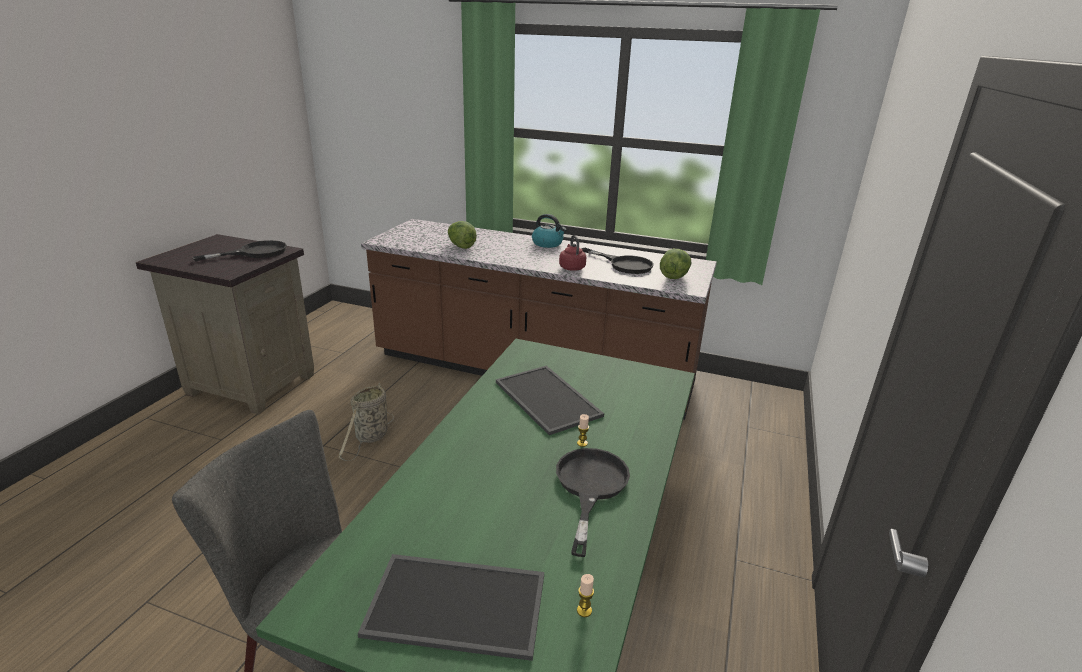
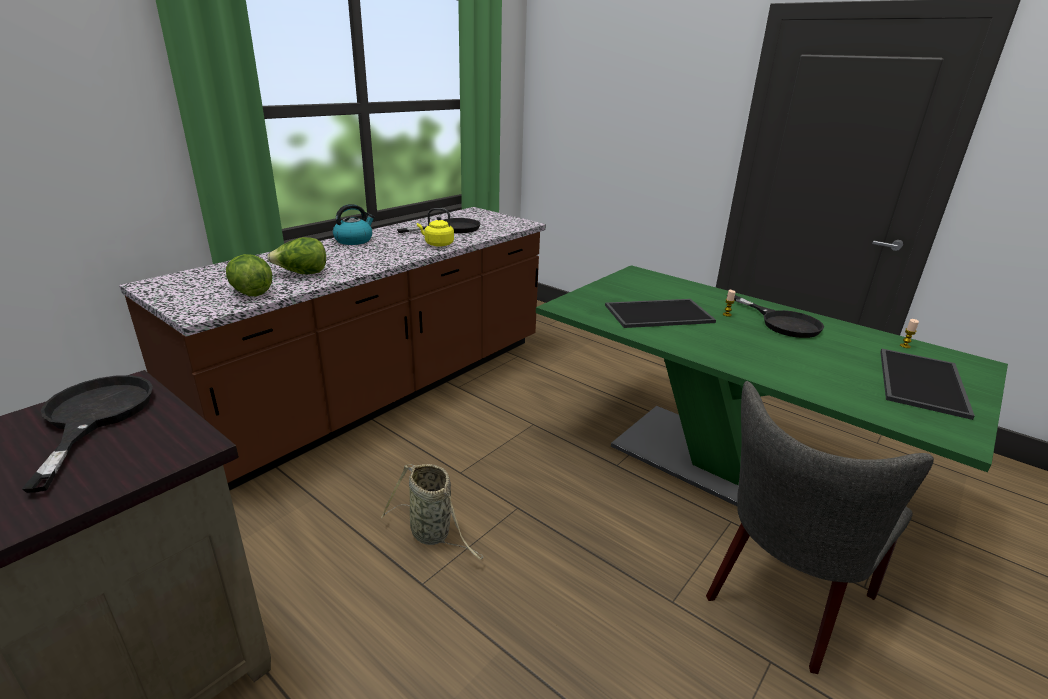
camera: 70 degrees left, 0 degrees up
(571, 267) = (437, 244): red kettle -> yellow kettle
(590, 487) = (782, 322): black frying pan -> black frying pan turned 150 degrees counterclockwise
(674, 276) = (494, 221): lettuce -> lettuce (251, 292)

